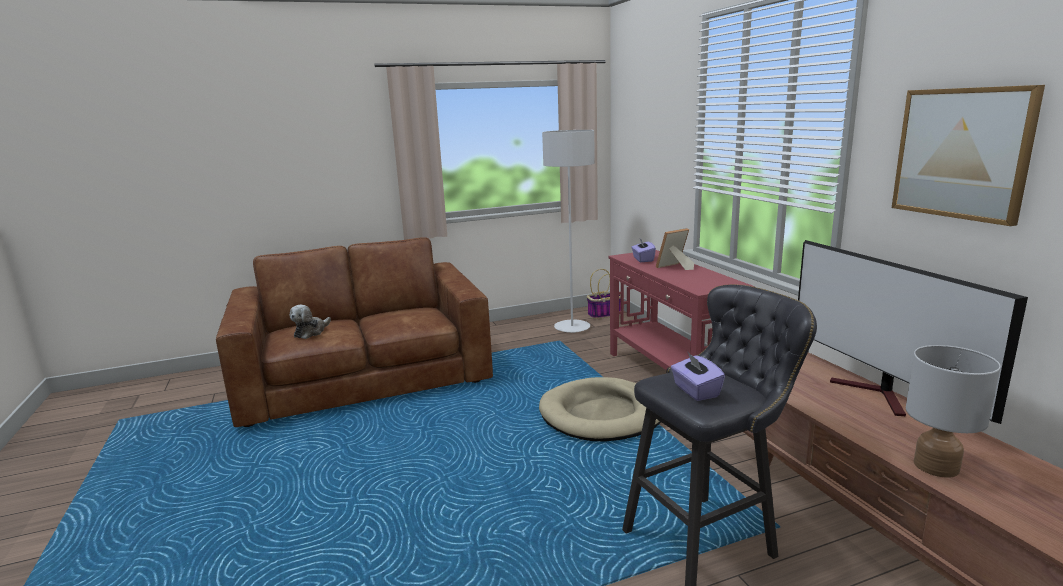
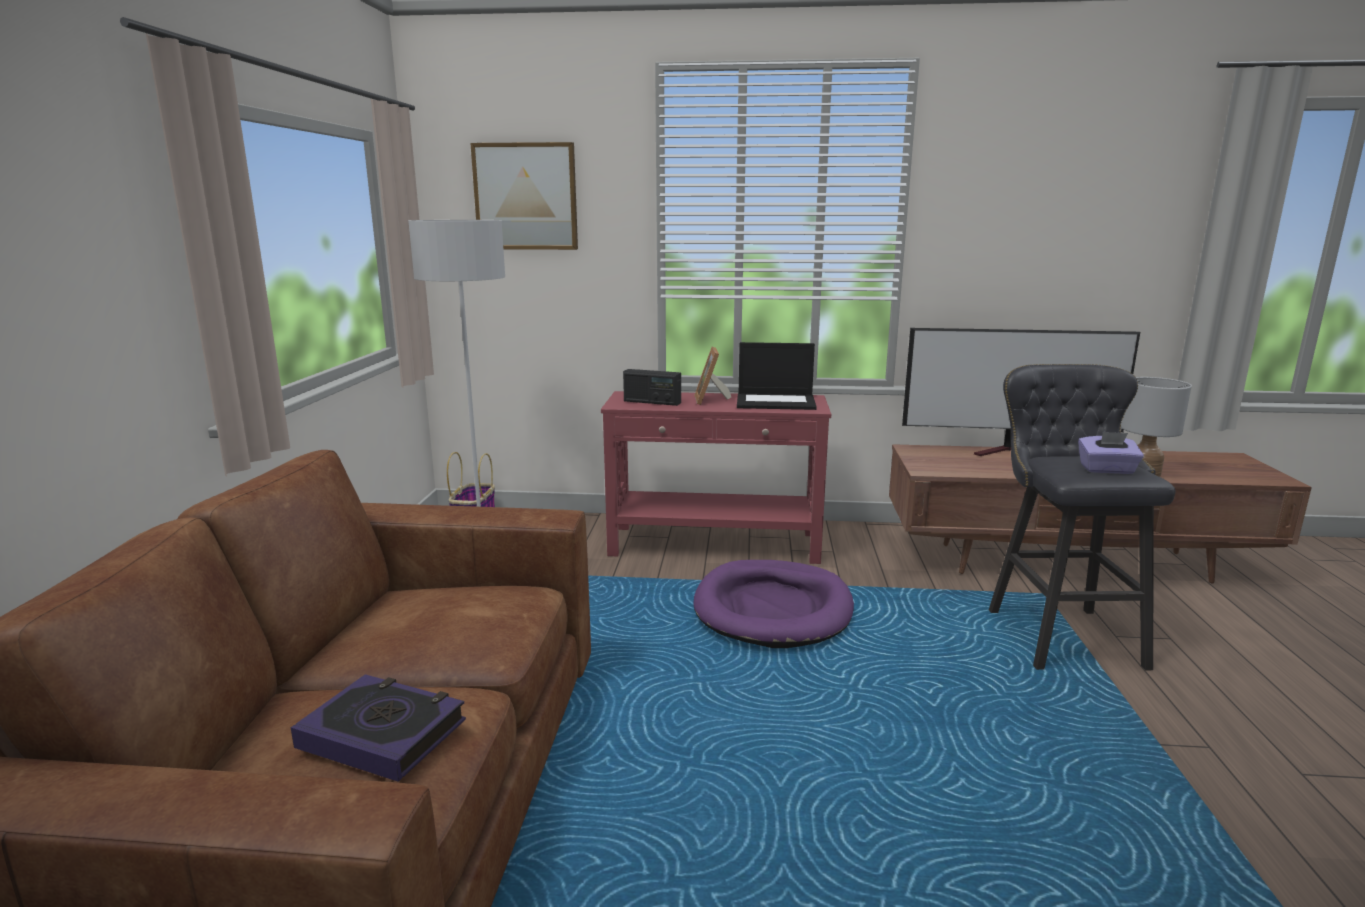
camera: 65 degrees left, 0 degrees up
(311, 332) = (382, 734): plush toy -> book
(602, 414) = (773, 609): beige dog bed -> purple dog bed
(642, 259) = (652, 402): purple tissue box -> radio
(702, 279) = (776, 402): none -> laptop
(962, 153) = (1023, 232): picture -> picture (526, 197)

